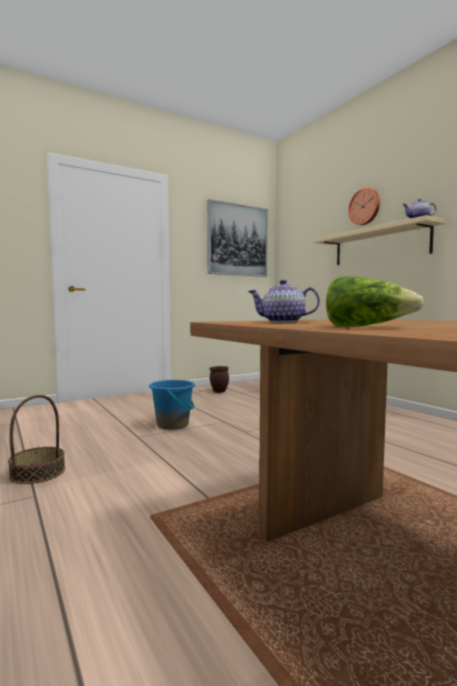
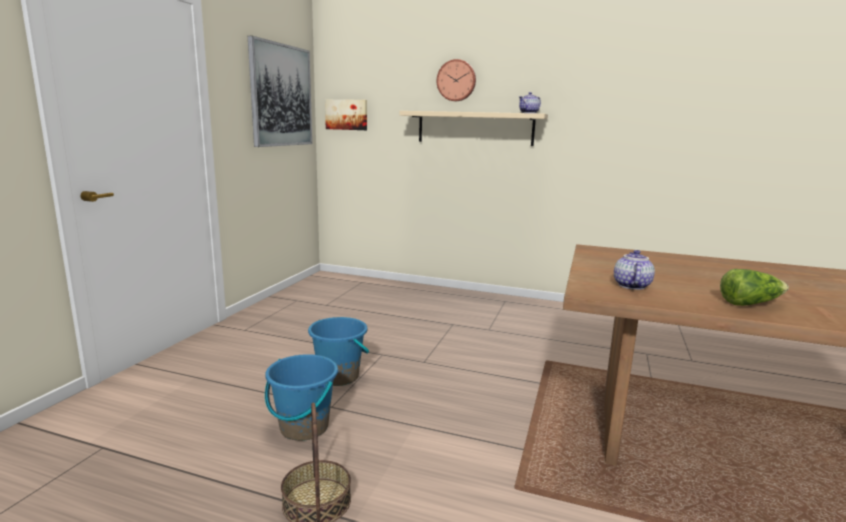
camera: 40 degrees left, 10 degrees up
(104, 441) = (304, 427): none -> blue bucket
(219, 391) = (298, 309): brown planter -> none
(282, 322) = (630, 285): teapot -> teapot turned 135 degrees clockwise
(292, 252) = (346, 114): none -> picture

